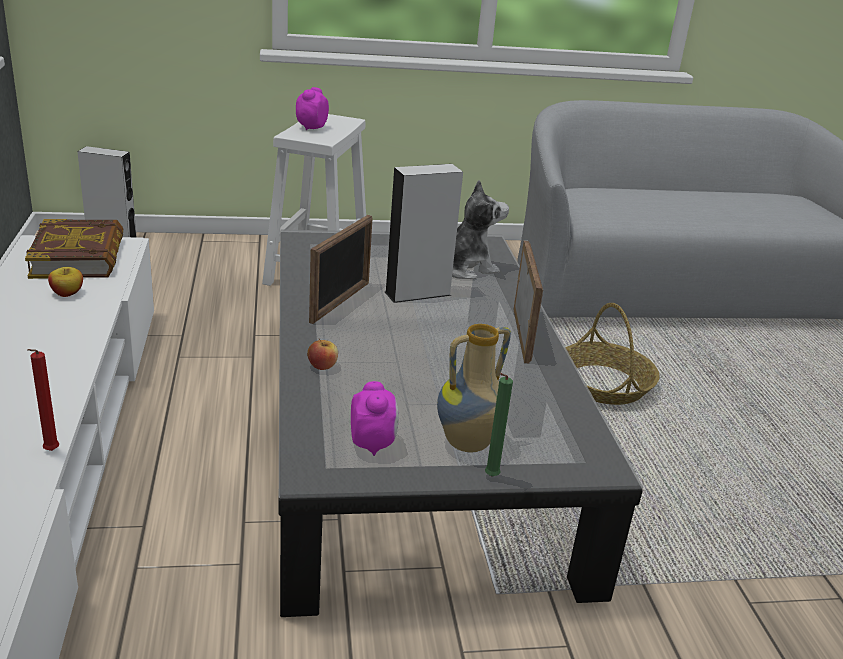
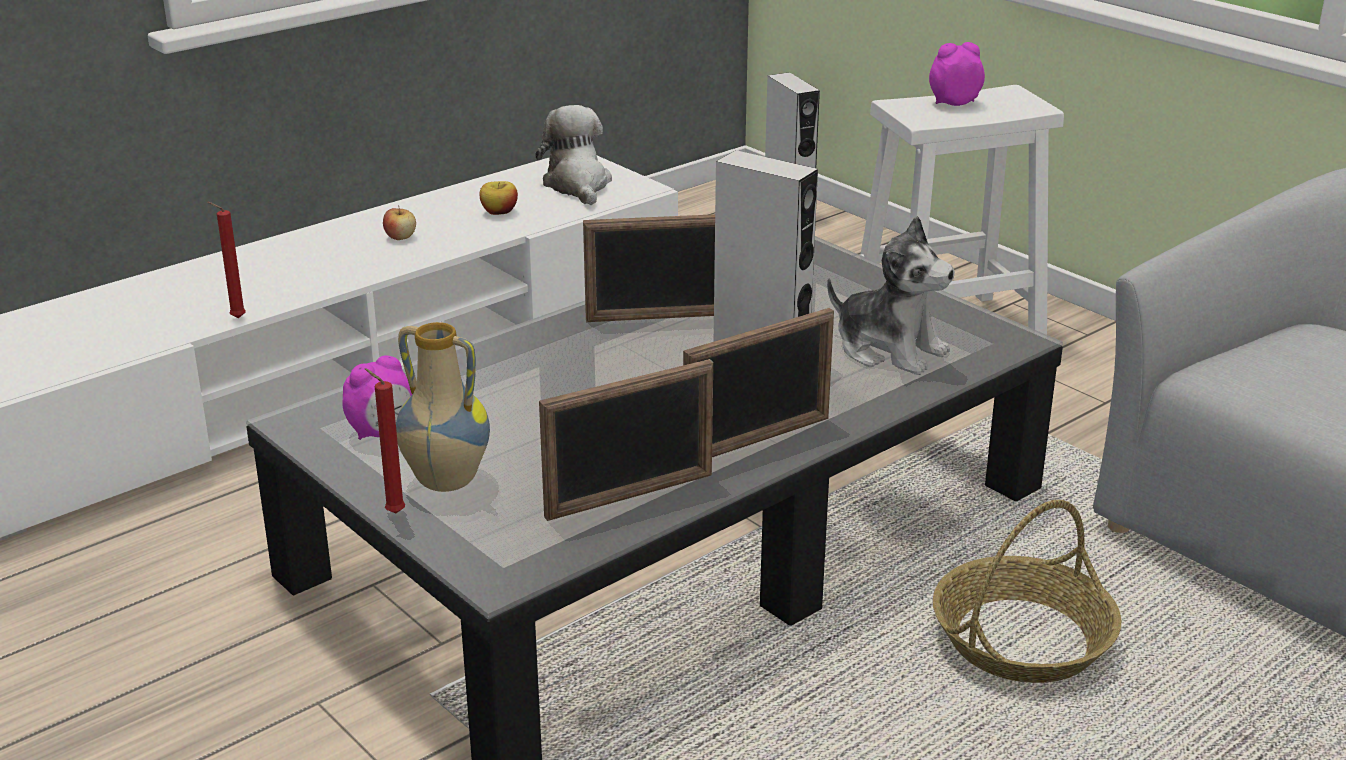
camera: 60 degrees right, 0 degrees up
(79, 257) = (578, 185): book -> plush toy
(322, 366) = (501, 358): apple -> apple (400, 237)
(489, 477) = (392, 512): green candle -> red candle
(547, 391) = (630, 496): none -> picture frame

